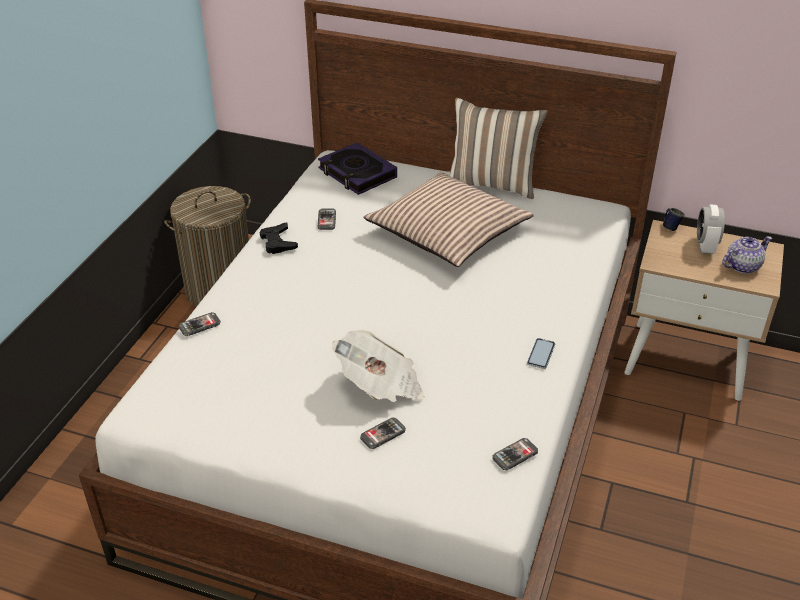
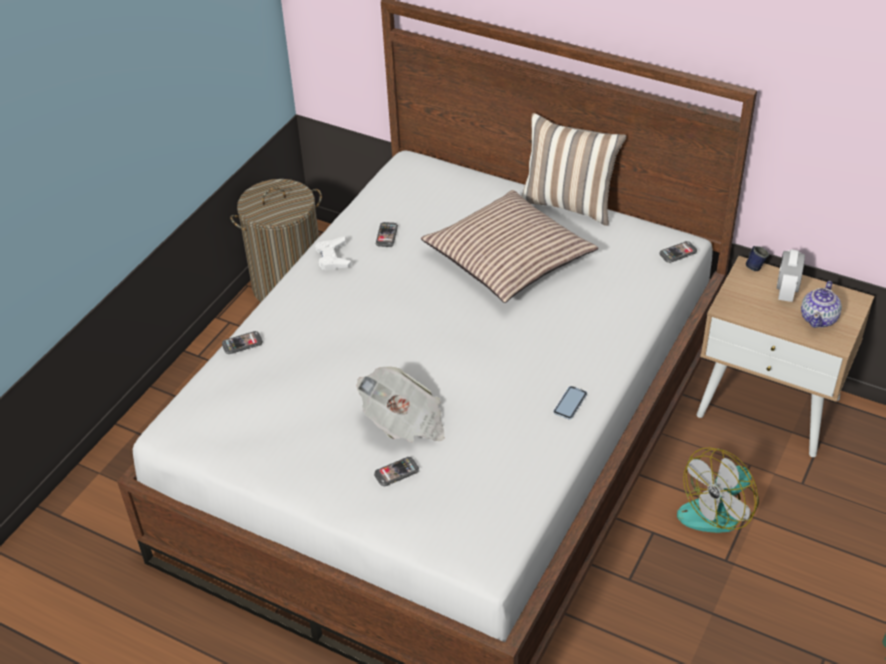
camera: 10 degrees right, 5 degrees up
(278, 242) = (333, 257): black game controller -> white game controller
(357, 173) = (428, 182): book -> none
(515, 455) = (517, 506): phone -> phone (678, 253)
(668, 454) = (719, 509): none -> fan
(742, 266) = (819, 318): teapot -> teapot turned 135 degrees clockwise

